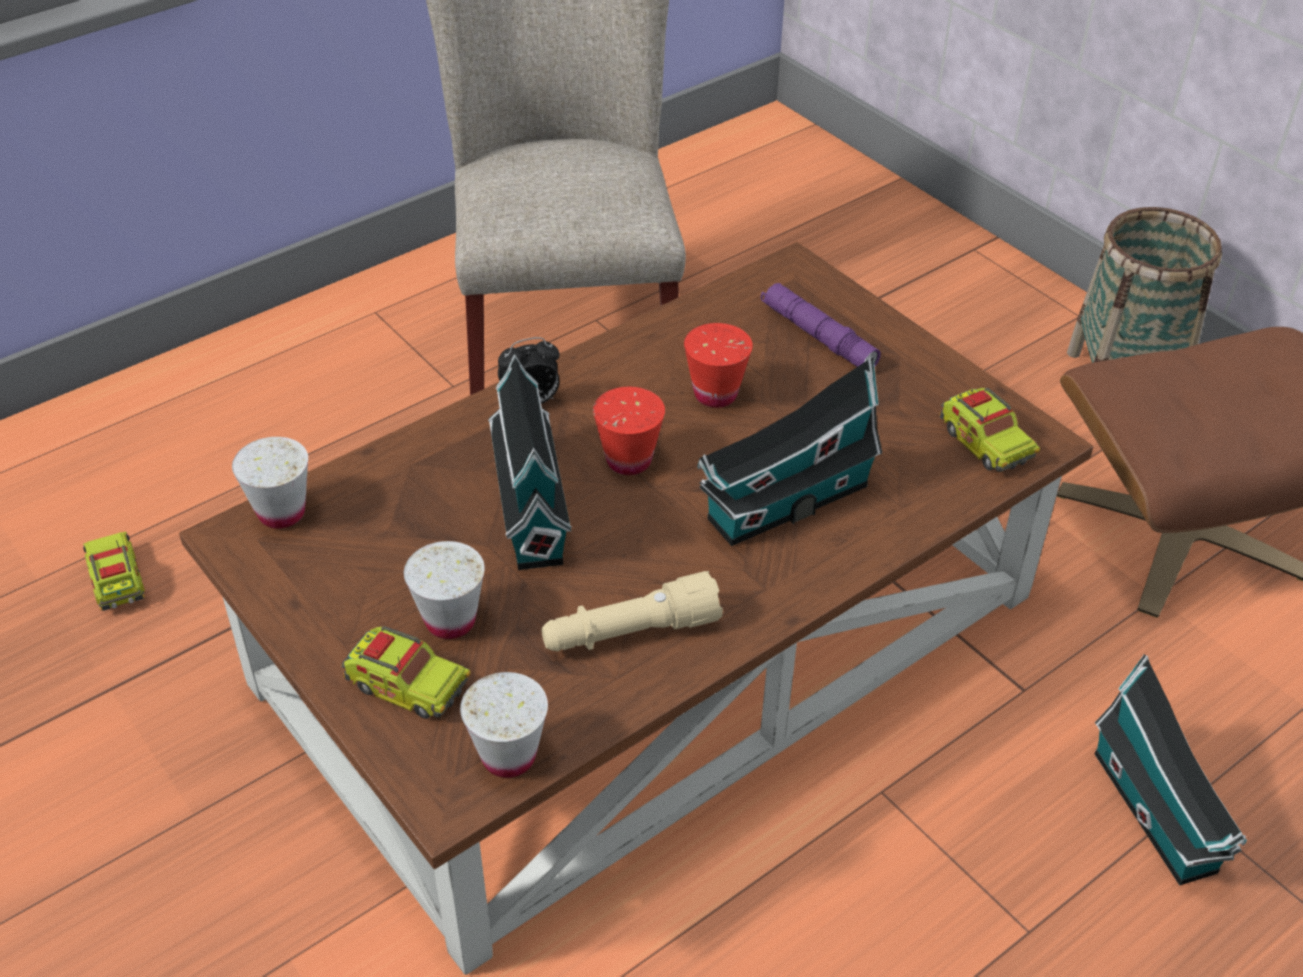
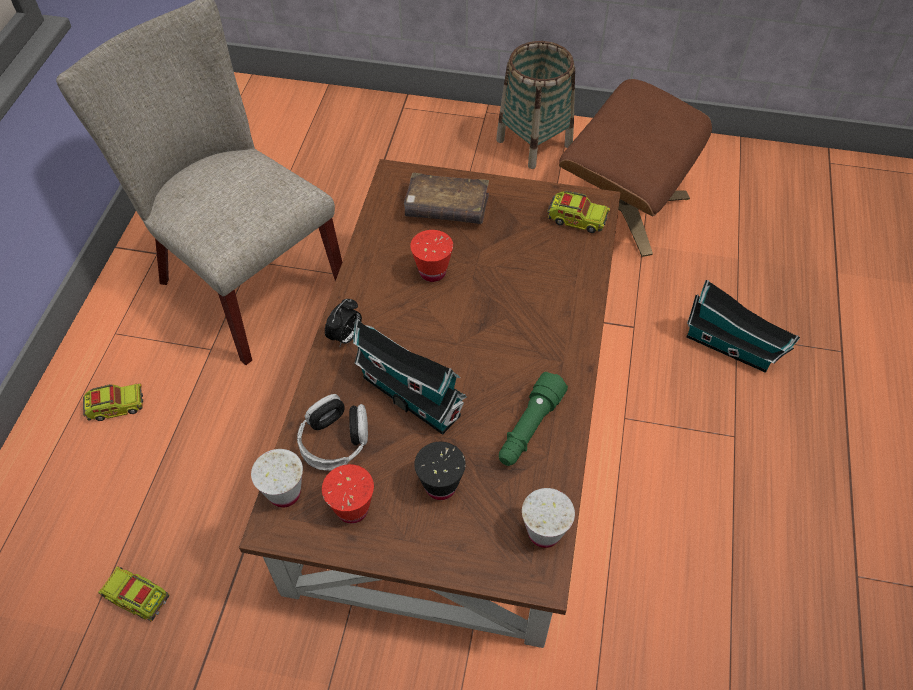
camera: 40 degrees left, 10 degrees up
(393, 497) = (335, 441): none -> headphones
(407, 686) = (458, 536): toy truck -> toy truck (116, 407)
(450, 621) = (440, 486): white cup -> black cup
(629, 460) = (430, 337): red cup -> red cup (352, 509)
(630, 633) = (529, 428): beige flashlight -> green flashlight
(782, 505) = (525, 312): toy house -> none
(818, 336) = (446, 208): purple flashlight -> brown book

